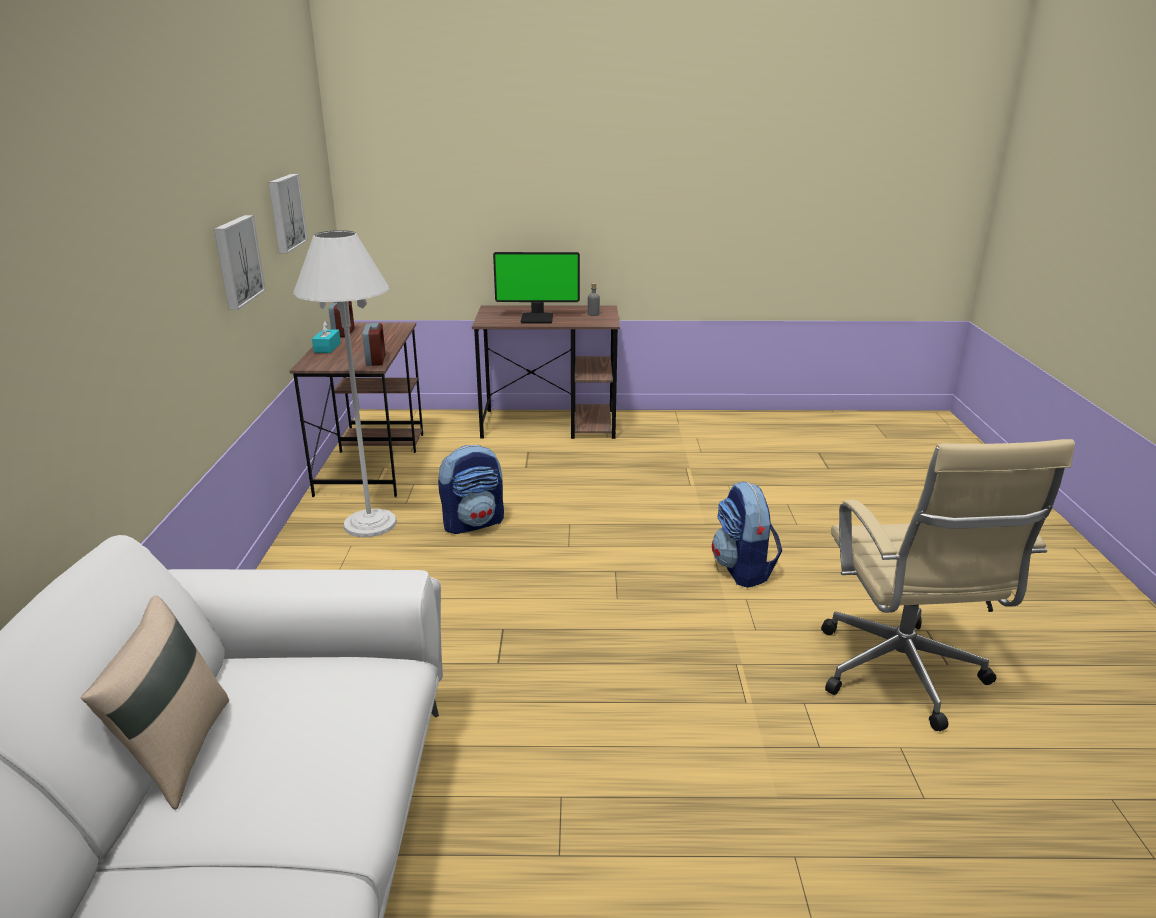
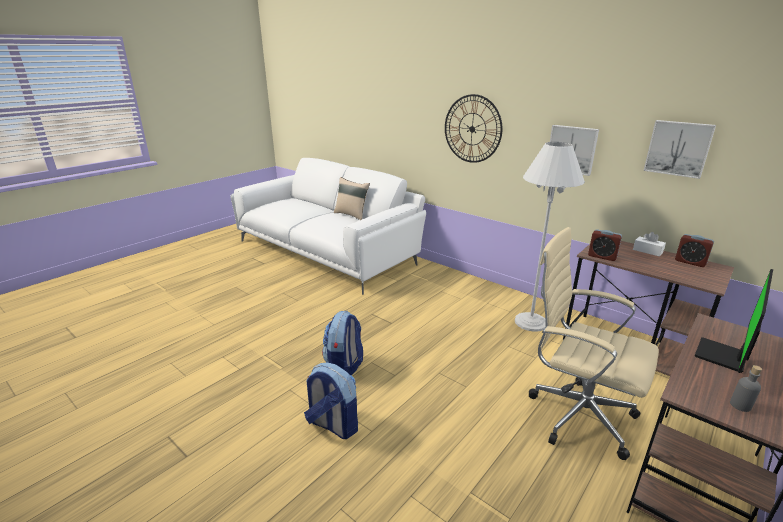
camera: 130 degrees right, 0 degrees up
(133, 299) = (472, 129): none -> wall clock
(327, 347) = (647, 251): turquoise tissue box -> white tissue box
(473, 523) = (501, 352): backpack -> backpack (344, 367)
(902, 677) = (194, 411): beige office chair -> beige office chair (576, 415)

